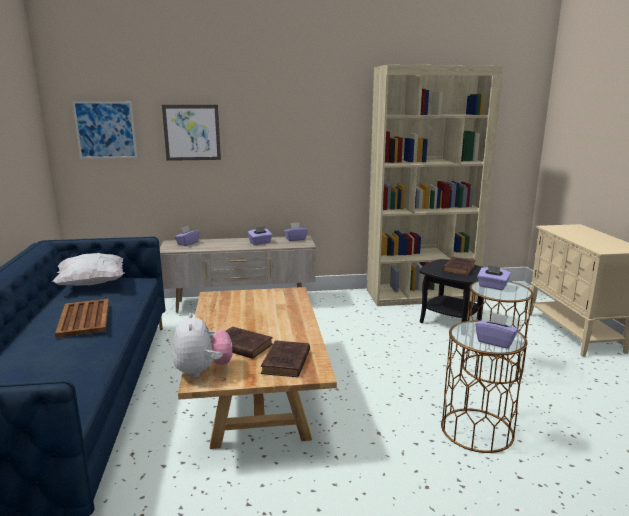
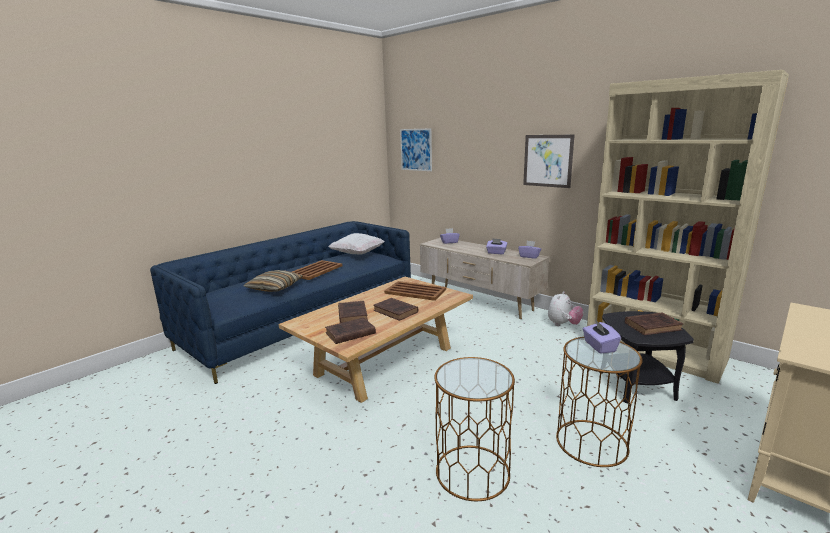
camera: 50 degrees right, 0 degrees up
(71, 358) = (274, 287): none -> pillow
(192, 132) = (466, 153): picture -> picture (547, 161)
(203, 371) = (308, 319): plush toy -> plush toy (563, 324)
(248, 302) = (415, 291): none -> brown tray
(278, 325) = (396, 312): none -> brown book
(495, 342) = (465, 383): purple tissue box -> none

